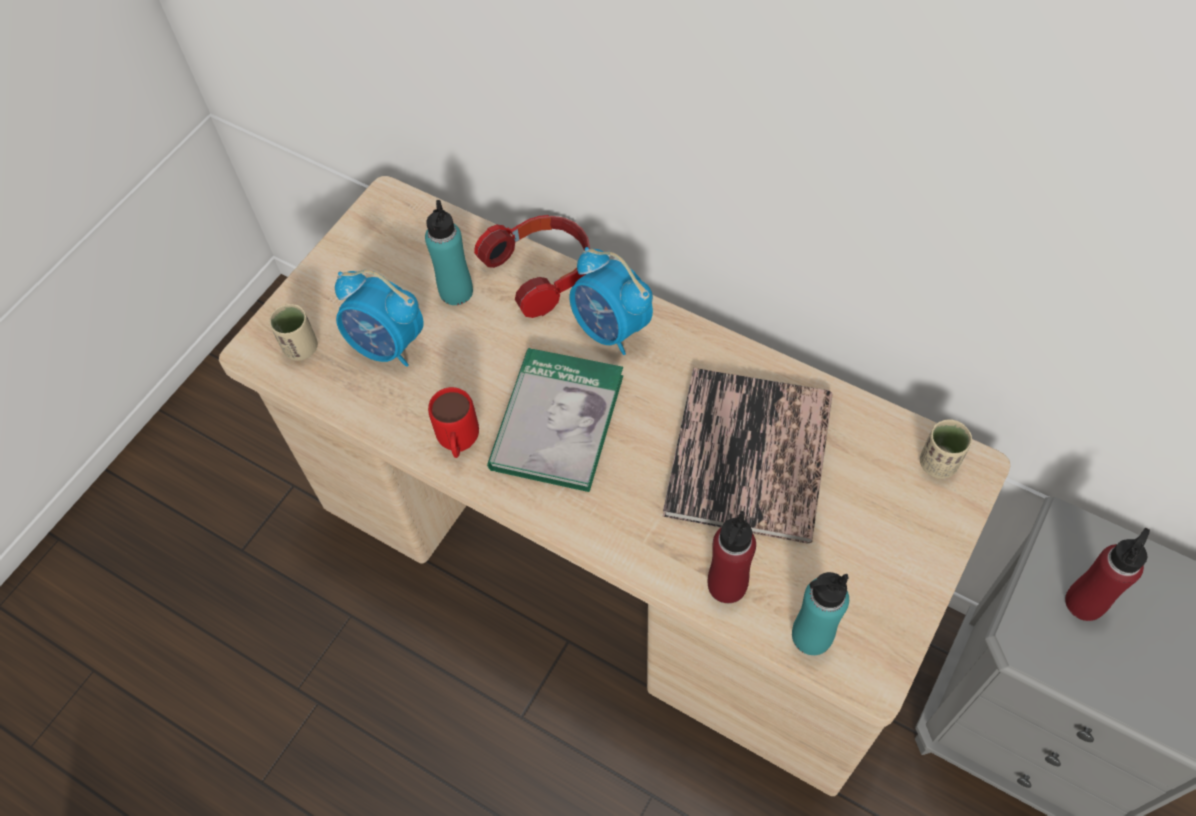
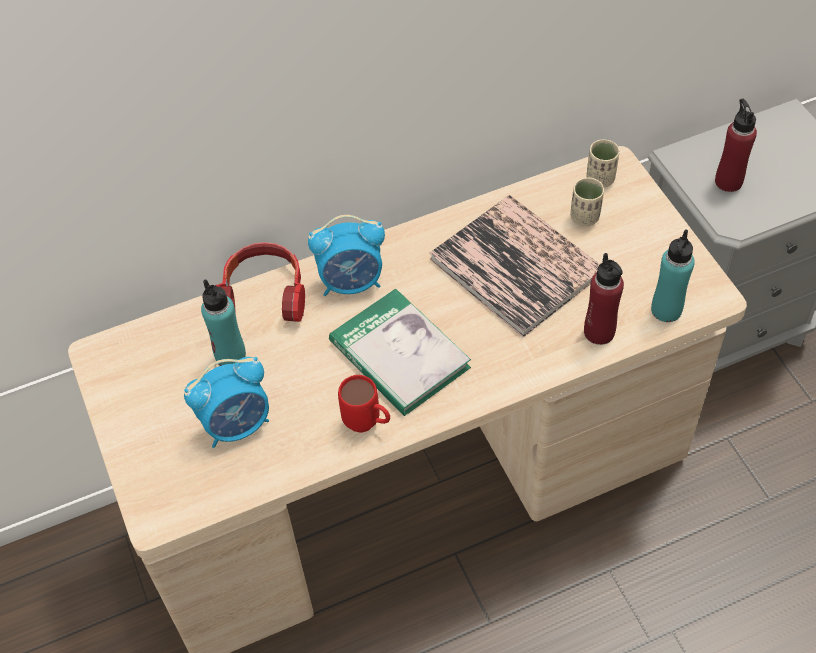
camera: 55 degrees left, 5 degrees down
(301, 348) = (184, 484): beige cup -> beige cup (585, 217)

